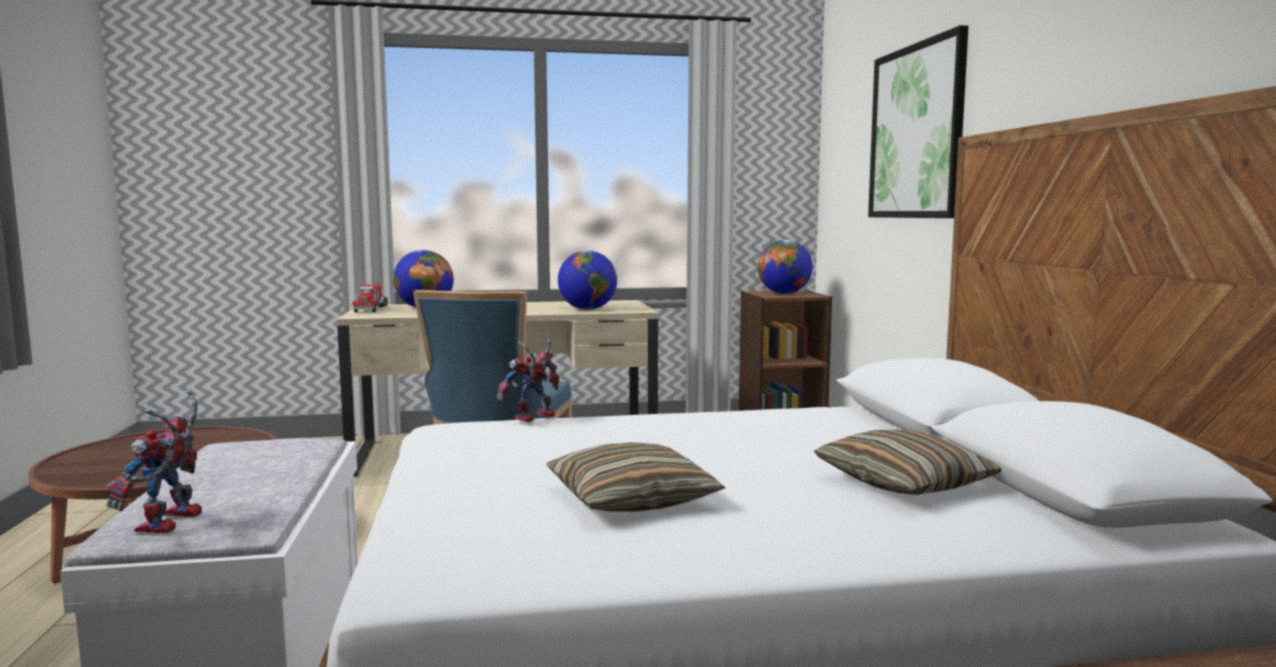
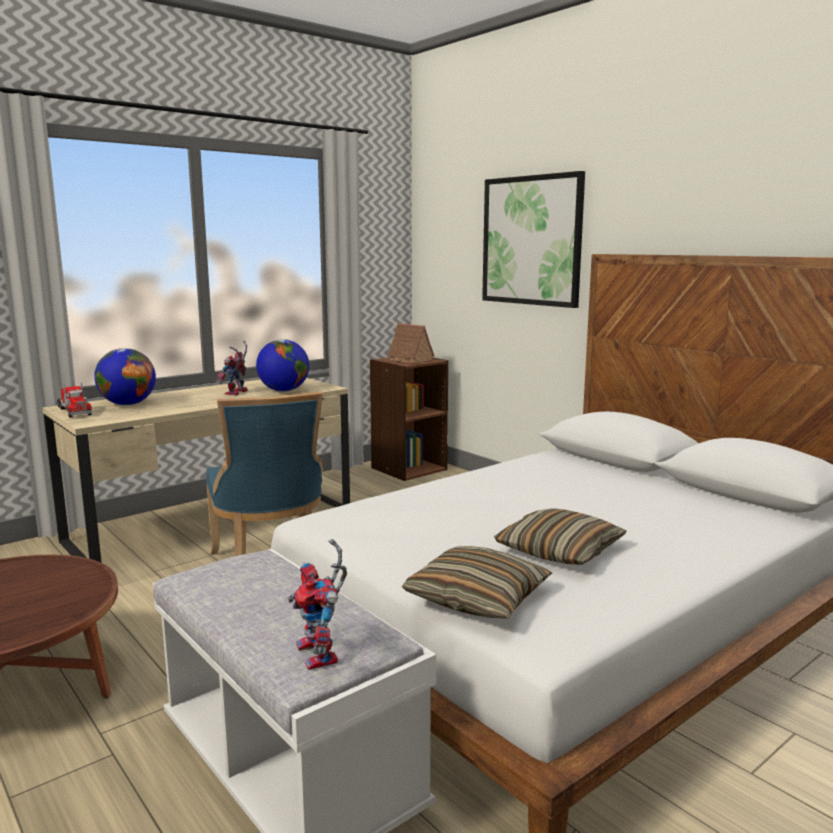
camera: 30 degrees left, 5 degrees up
(533, 418) = (375, 500): toy robot -> toy robot (236, 393)
(784, 293) = (409, 360): globe -> toy house
(904, 482) = (674, 504): pillow -> pillow (477, 598)

